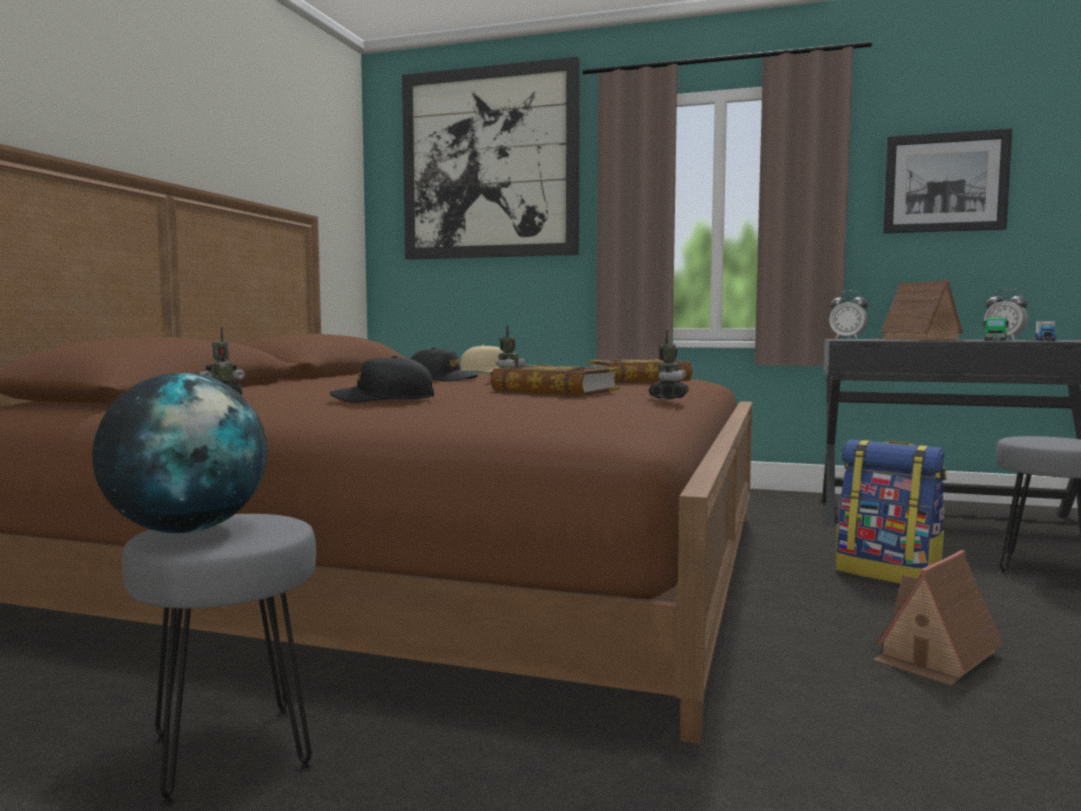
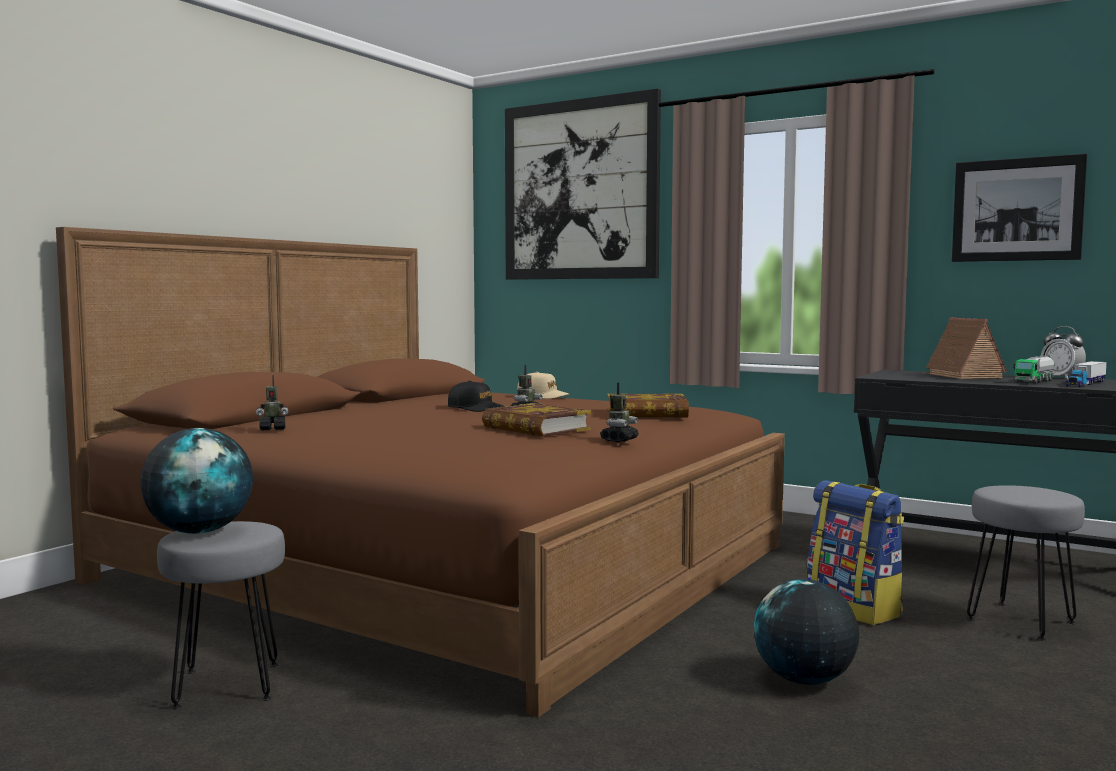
camera: 15 degrees right, 0 degrees up
(383, 399) = (380, 435): black cap -> none
(847, 338) = (898, 371): alarm clock -> none
(936, 656) = (804, 680): toy house -> globe

